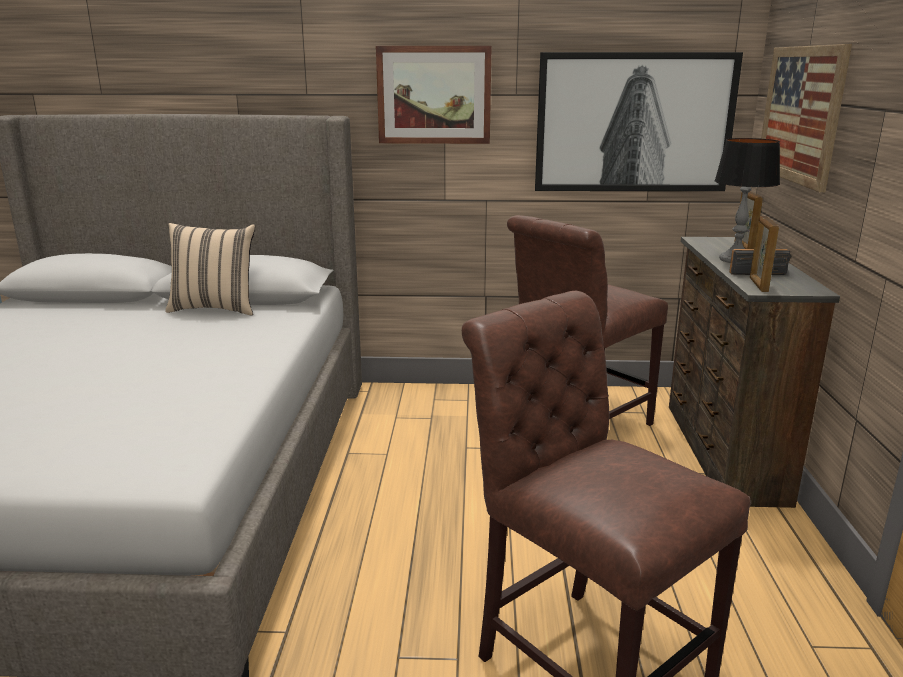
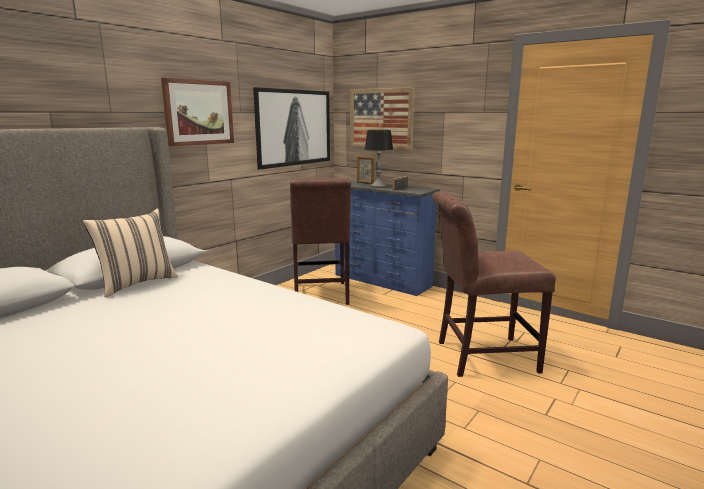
camera: 55 degrees left, 5 degrees down
(721, 451) = (382, 281): brown dresser -> blue dresser
(758, 285) = (413, 191): picture frame -> none

